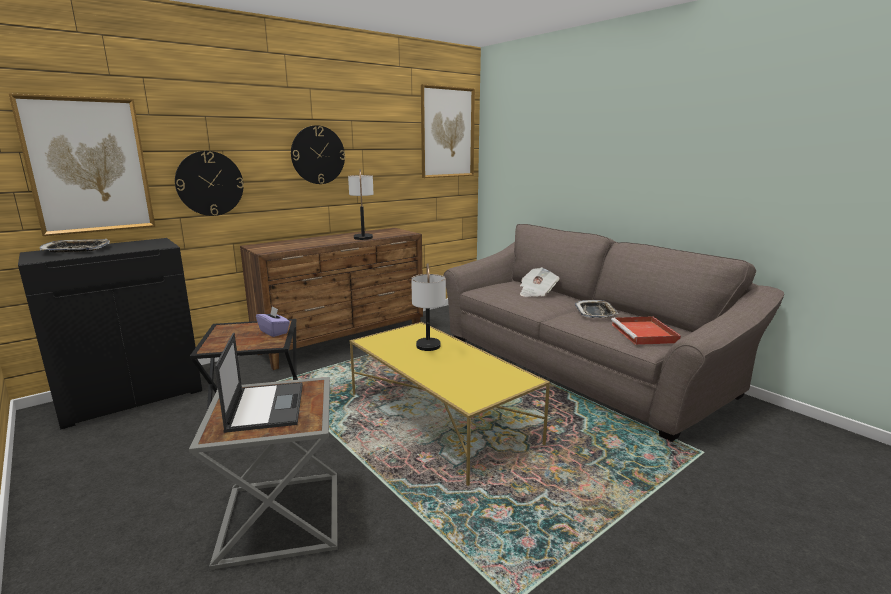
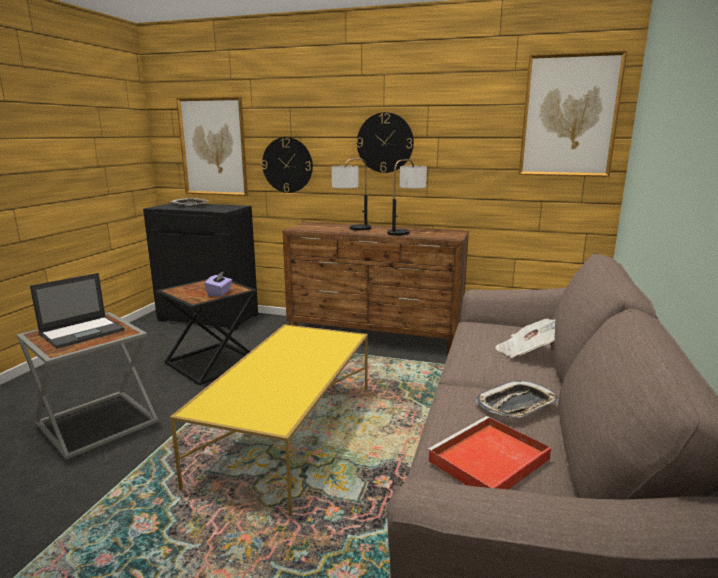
camera: 55 degrees right, 0 degrees up
(428, 351) = (298, 358): table lamp -> table lamp (351, 229)

